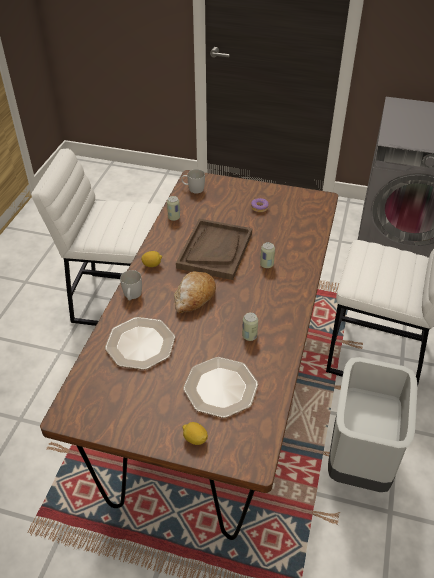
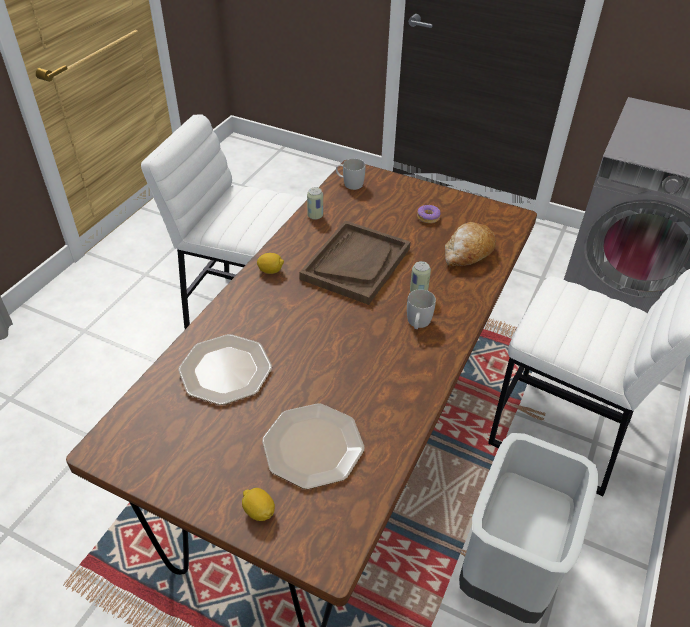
camera: 10 degrees right, 0 degrees up
(132, 296) = (233, 307): white mug -> white mug (418, 323)
(194, 297) = (312, 320): bread -> bread (467, 252)
(249, 336) = (370, 382): can -> none

